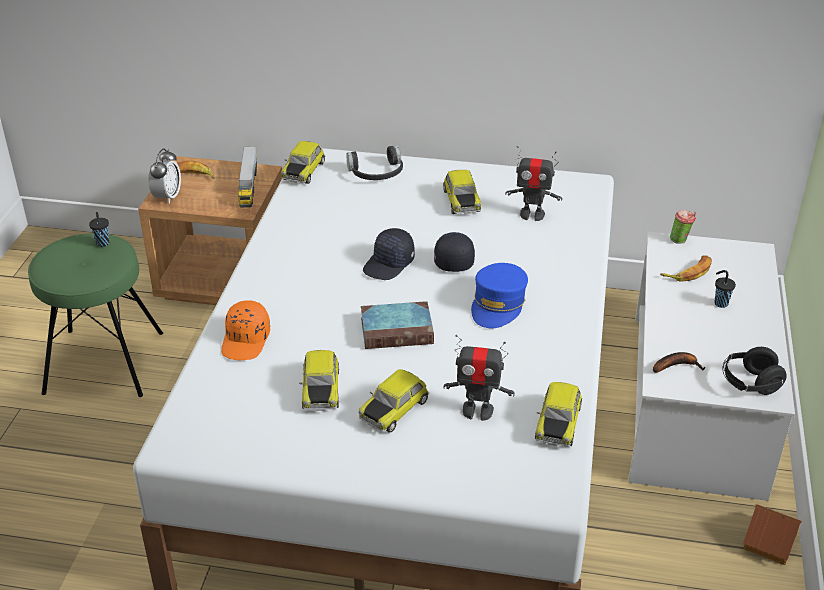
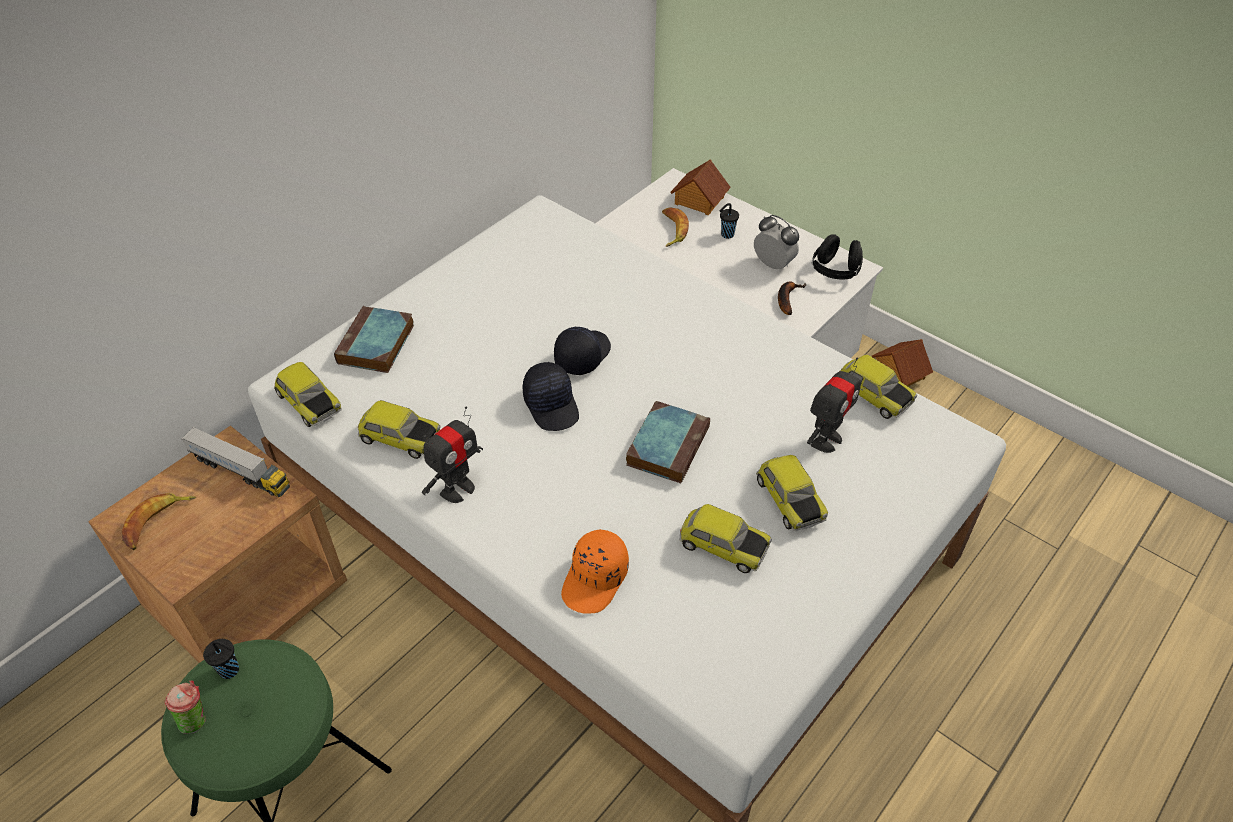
camera: 60 degrees left, 10 degrees up
(167, 197) = (180, 562): alarm clock -> alarm clock (773, 265)
(246, 340) = (596, 579): orange cap -> orange cap turned 75 degrees clockwise
(377, 173) = (376, 345): black headphones -> book
(452, 258) = (582, 355): black cap -> black cap turned 90 degrees clockwise
(460, 201) = (489, 307): toy car -> toy car (399, 438)
(498, 304) = (680, 357): blue cap -> none
(532, 214) = (557, 270): toy robot -> toy robot (457, 489)
(680, 240) = (625, 212): cup -> cup (196, 719)
(746, 272) = (698, 200): none -> toy house

